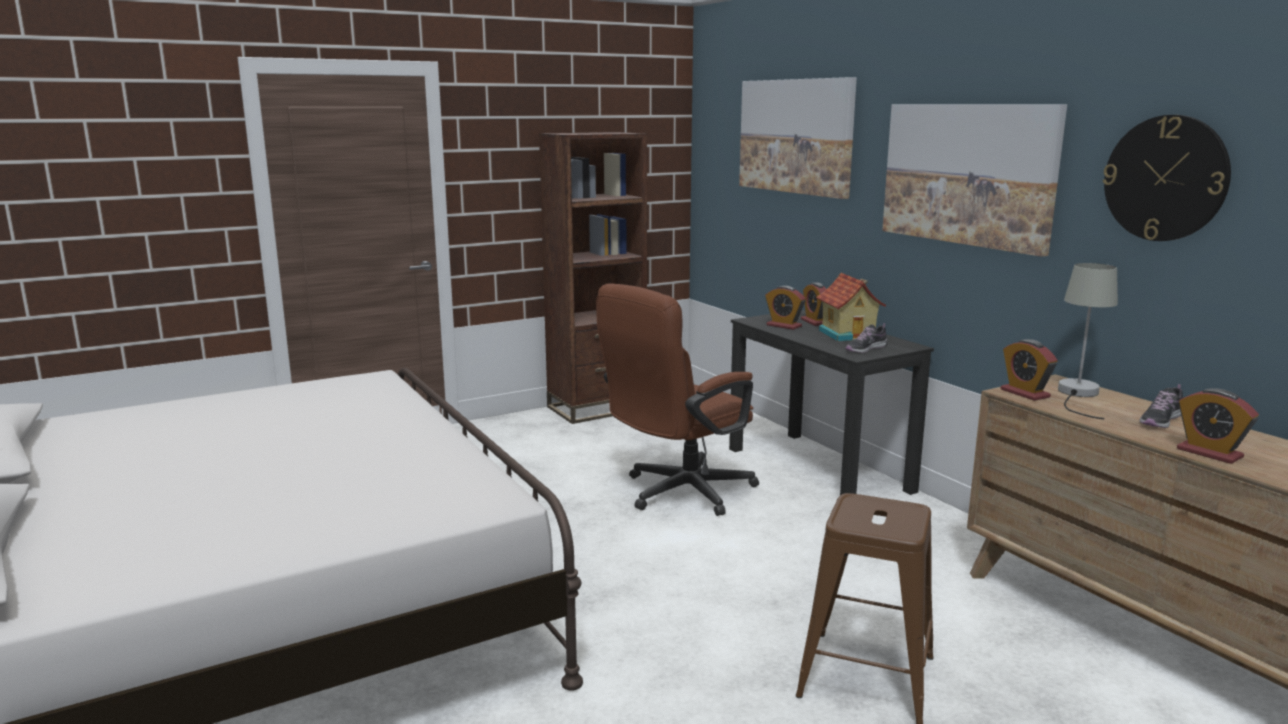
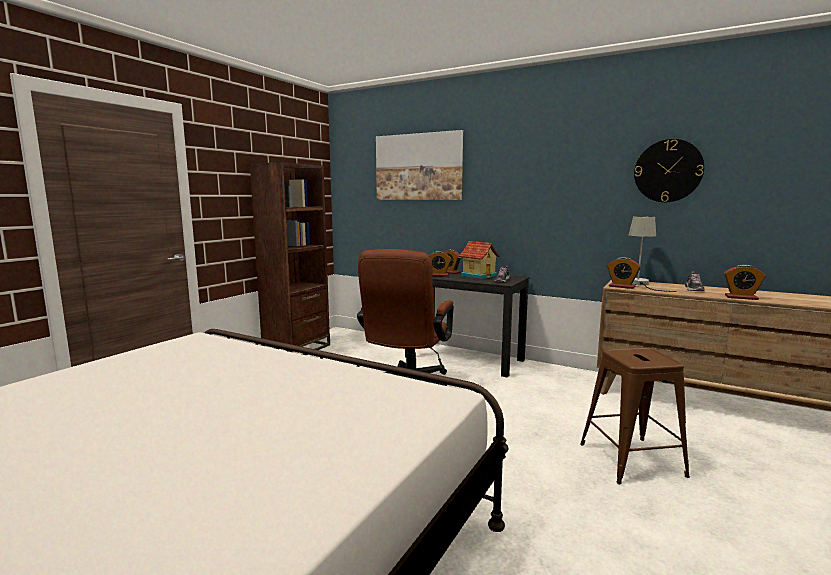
camera: 30 degrees left, 5 degrees down
(968, 174) = (545, 179): picture -> none

